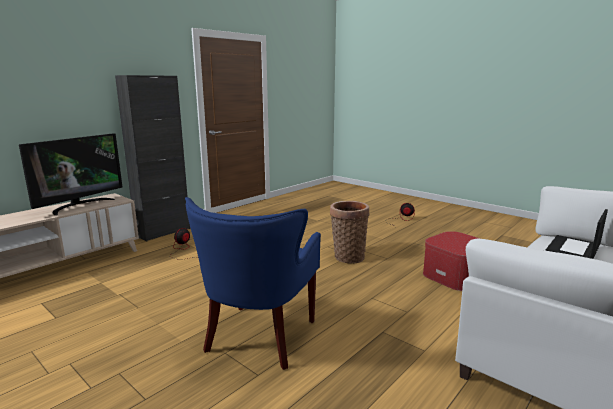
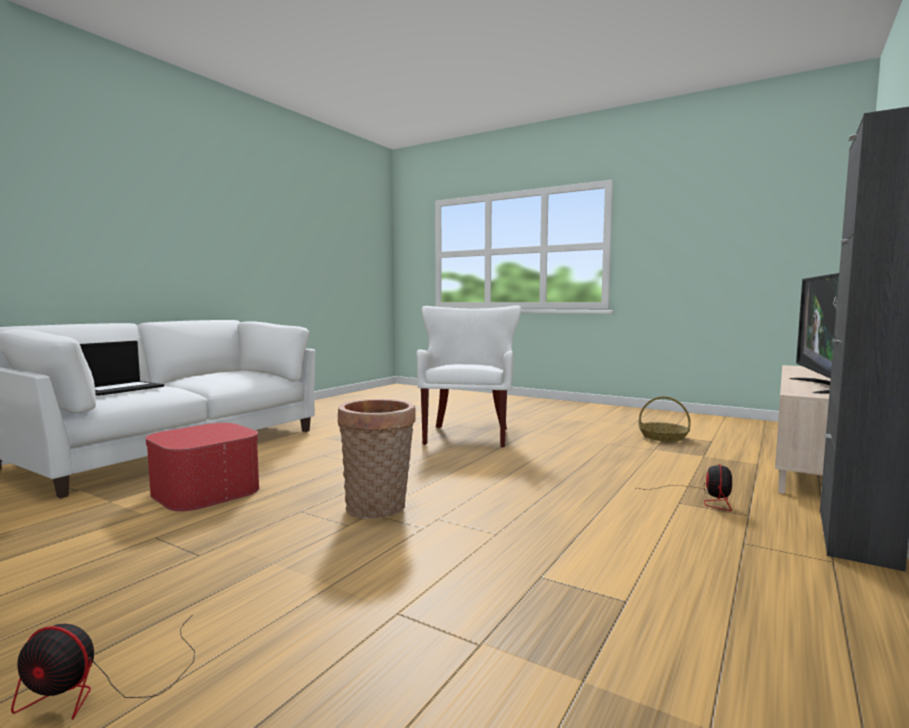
camera: 170 degrees right, 10 degrees down
(67, 314) = (663, 437): none -> basket
(258, 337) = (468, 436): blue armchair -> white armchair

